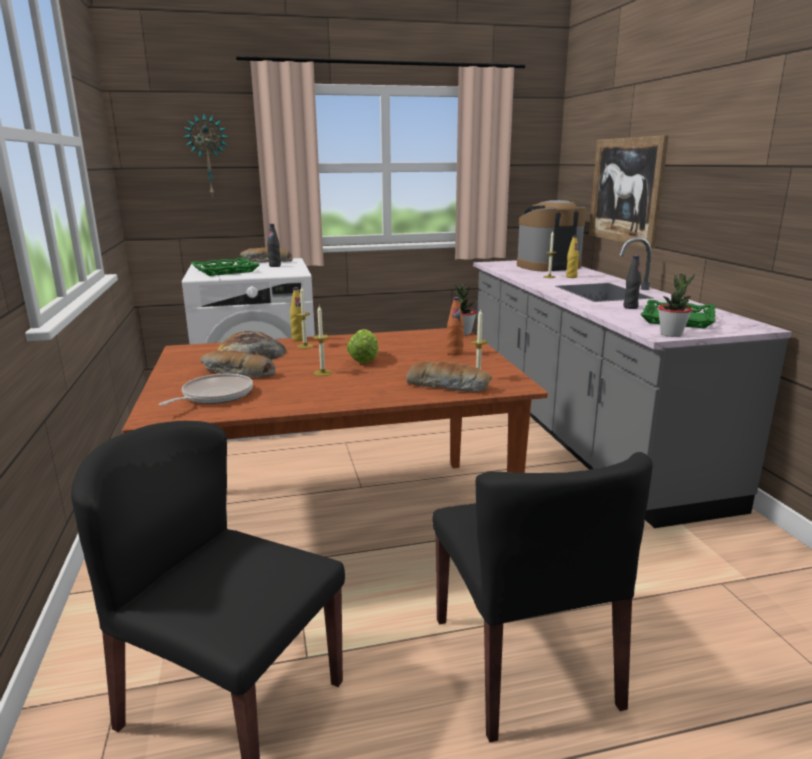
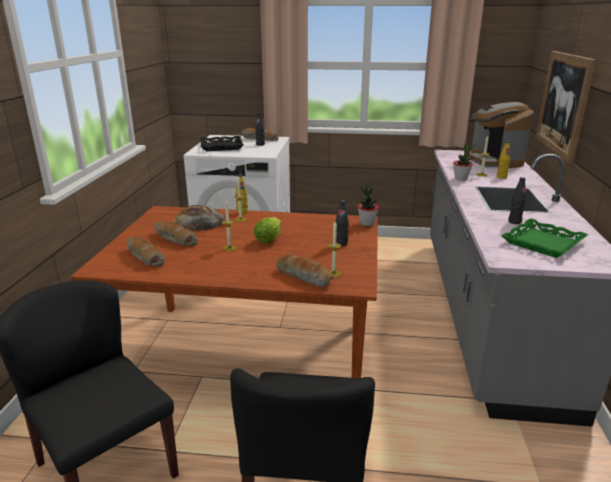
camera: 20 degrees right, 5 degrees up
(208, 155) = (228, 54): wall clock -> none
(214, 396) = (144, 257): frying pan -> bread
(225, 271) = (221, 146): green tray -> black tray
(455, 353) = (341, 244): orange bottle -> black bottle
(547, 266) = (494, 161): coffee machine -> coffee machine turned 105 degrees counterclockwise
(671, 334) = (515, 260): potted plant -> potted plant (461, 179)

